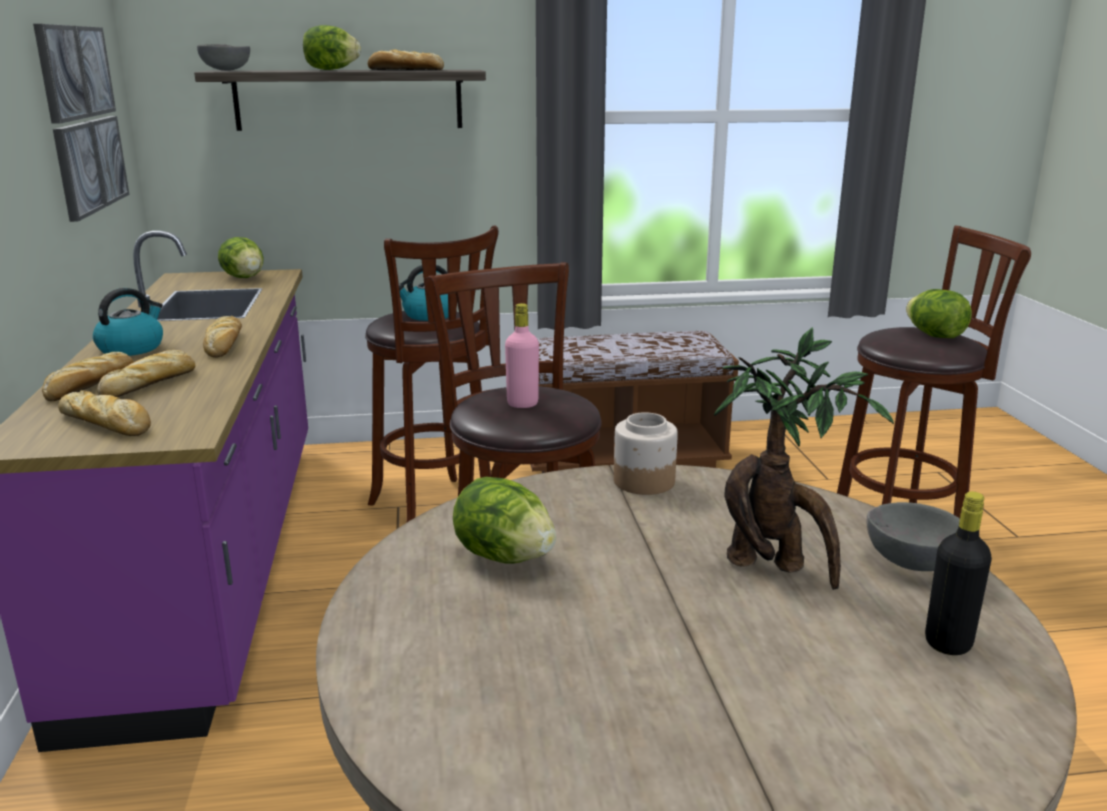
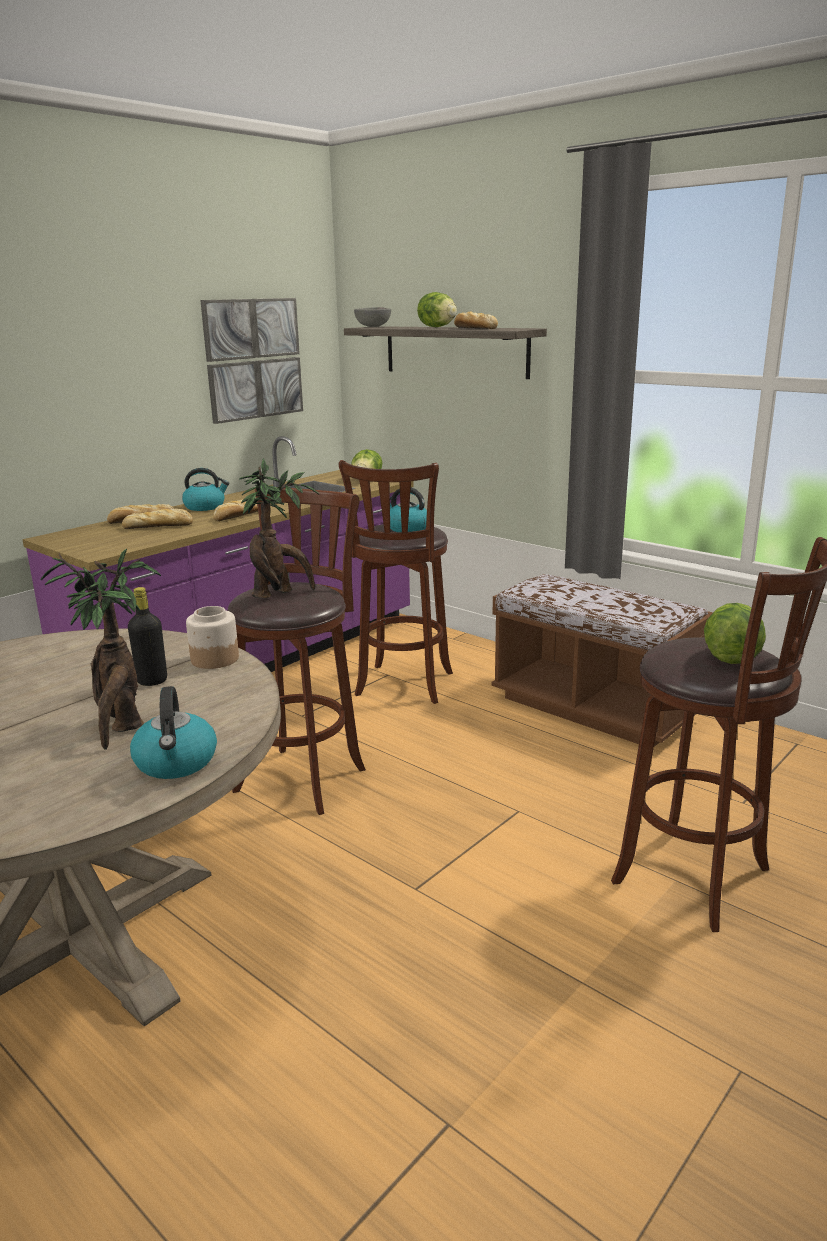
camera: 50 degrees right, 0 degrees up
(107, 423) = (94, 539): bread -> none
(504, 557) = (64, 660): lettuce -> none
(522, 404) = (279, 593): pink bottle -> potted plant
(909, 561) = (176, 763): grey bowl -> kettle
(948, 643) = (57, 800): black bottle -> black bottle (152, 681)

